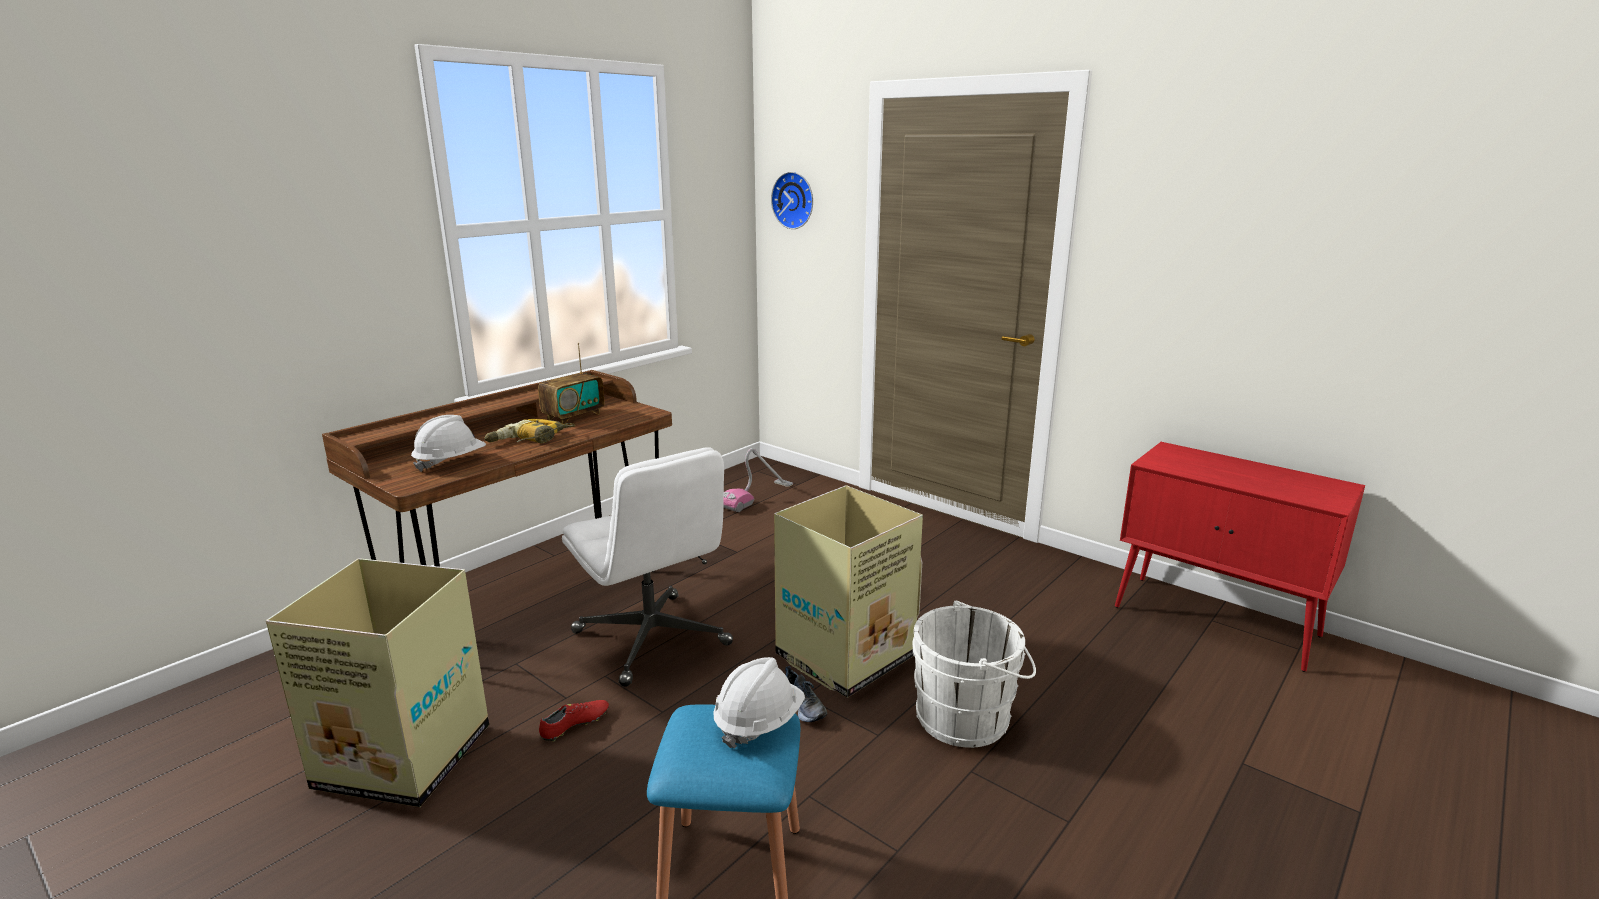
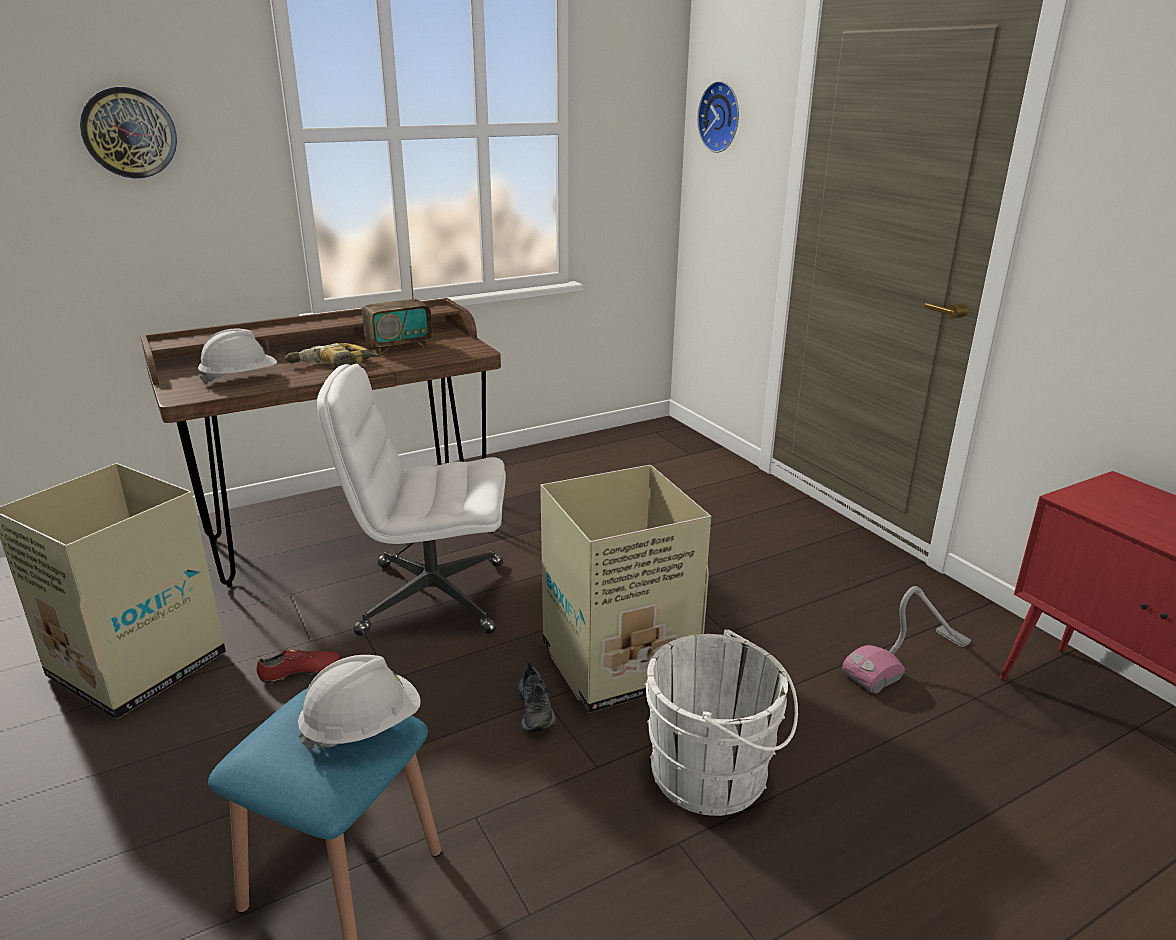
camera: 20 degrees right, 5 degrees up
(297, 237) = (129, 133): none -> wall clock
(652, 639) = (431, 598): white office chair -> white office chair turned 105 degrees clockwise
(757, 496) = (637, 461): vacuum cleaner -> vacuum cleaner (908, 659)

